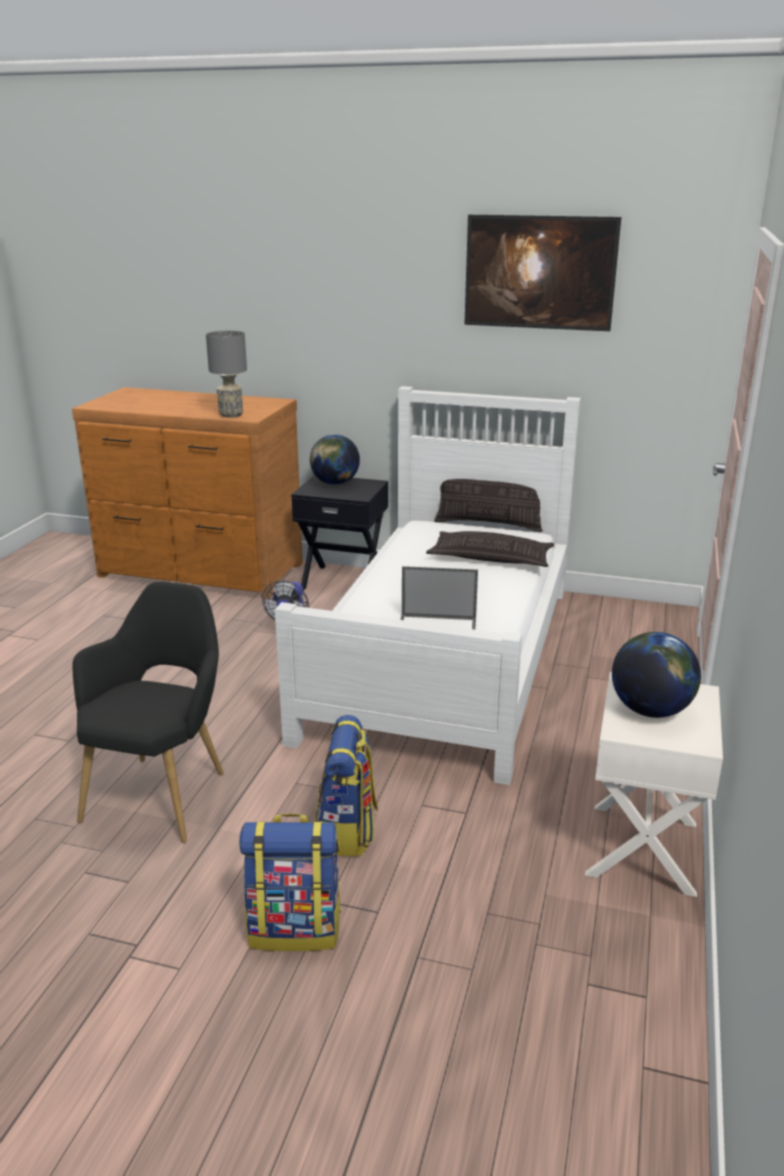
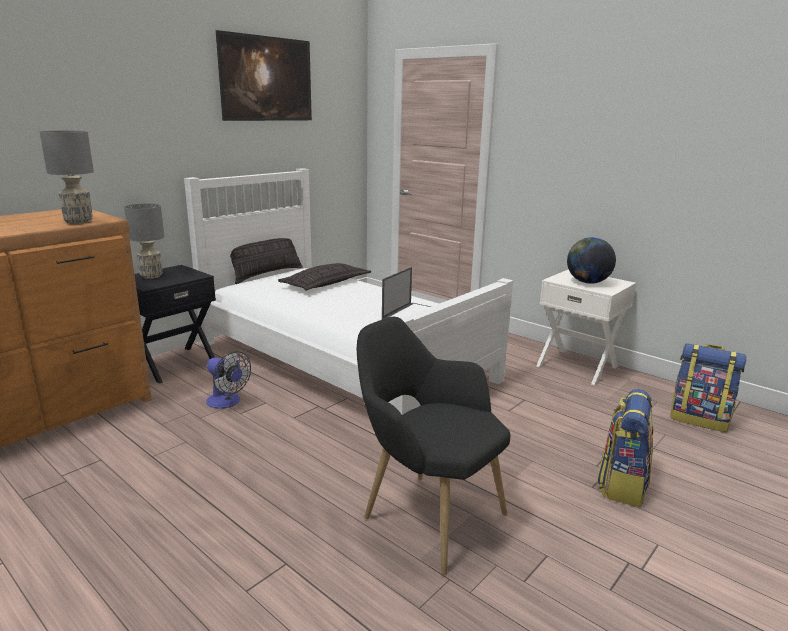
camera: 65 degrees left, 5 degrees down
(335, 483) = (151, 276): globe -> grey table lamp
(347, 831) = (524, 442): backpack -> backpack (699, 419)

